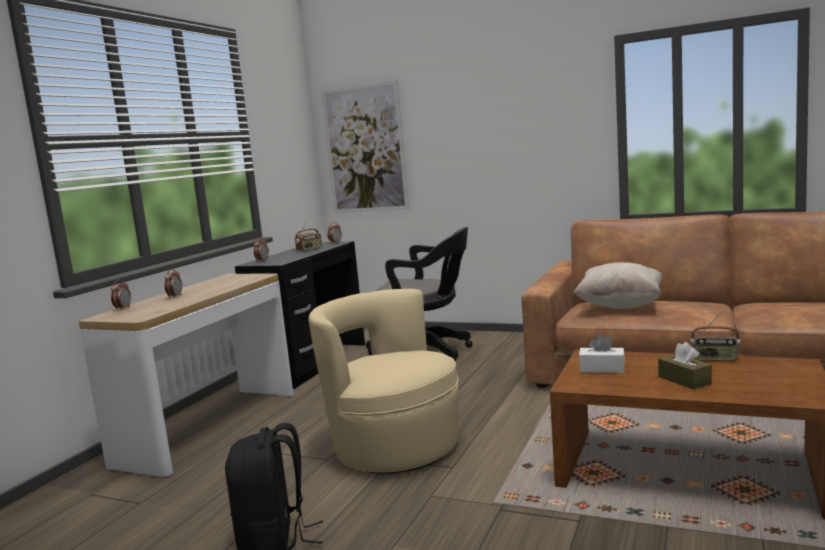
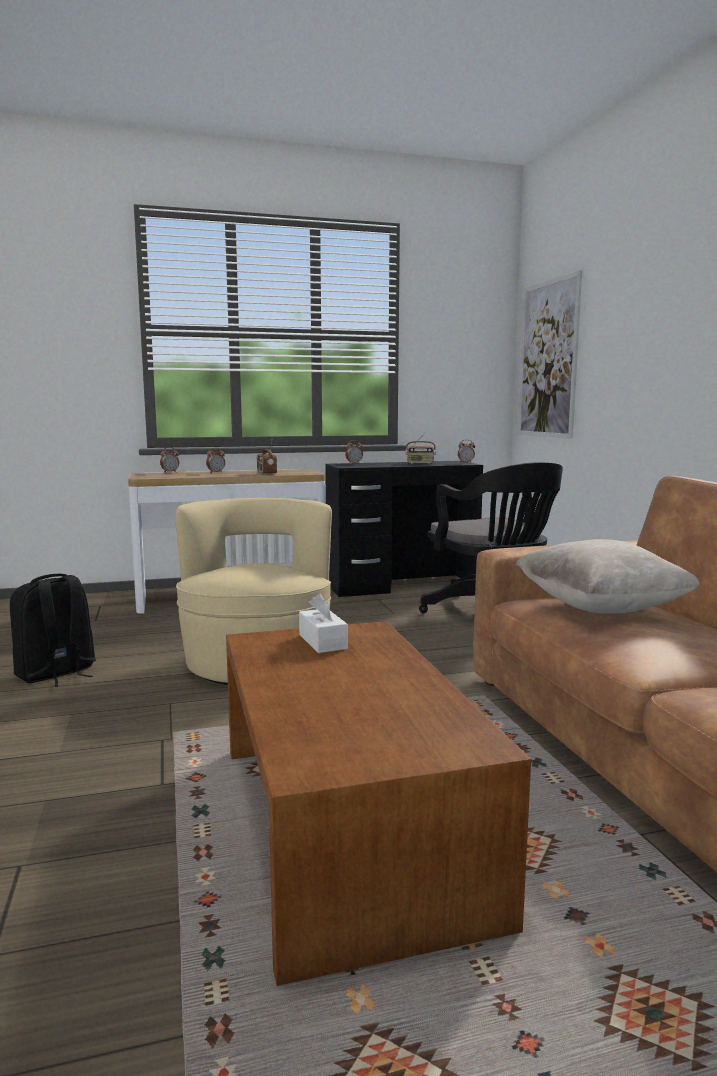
camera: 50 degrees right, 0 degrees up
(684, 380) = (318, 684): brown tissue box -> none
(715, 359) = (433, 689): radio -> radio (266, 473)

